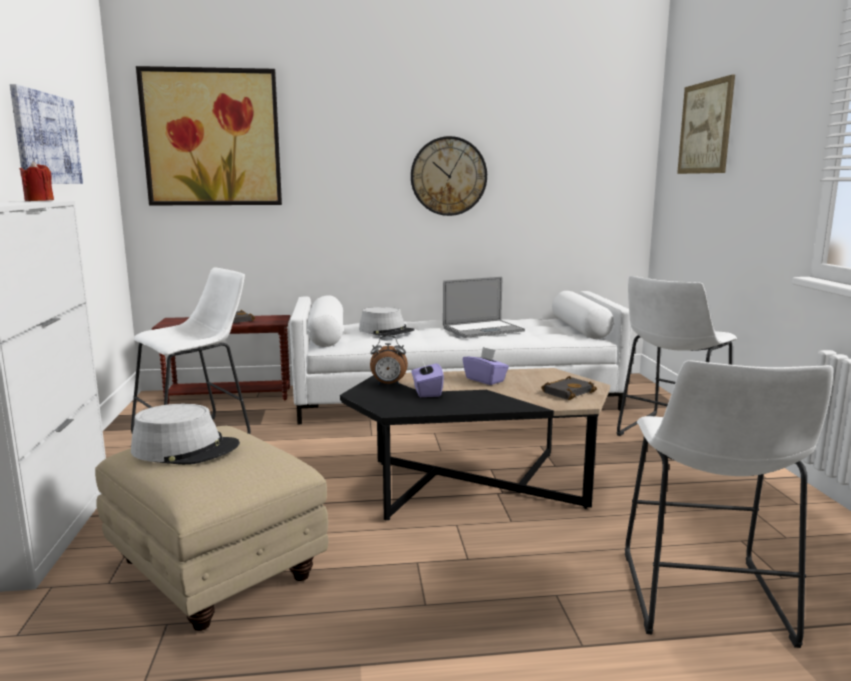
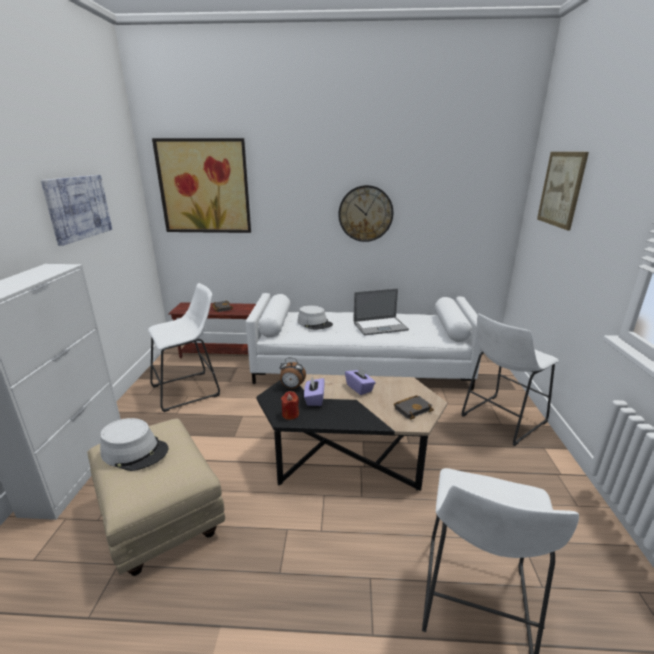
camera: 10 degrees right, 10 degrees up
(39, 201) = (56, 268): red candle -> red candle (290, 414)

